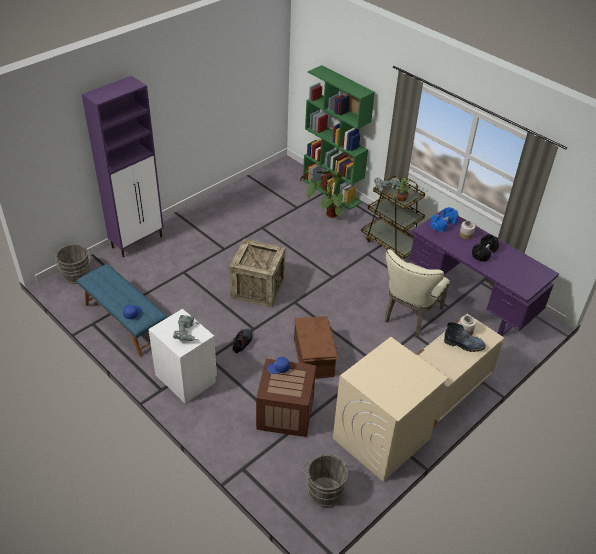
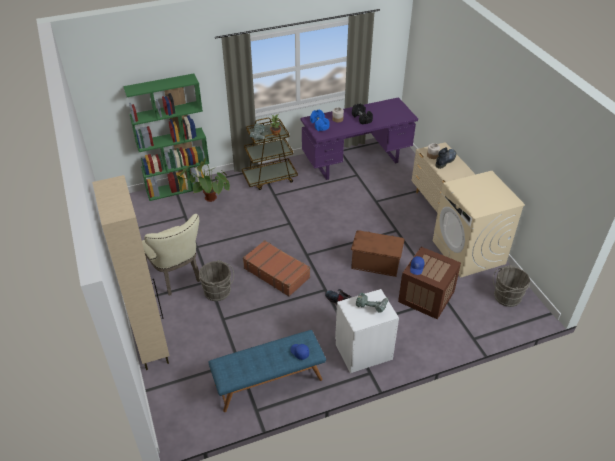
camera: 65 degrees left, 0 degrees up
(77, 276) = (174, 411): grey bucket -> grey bucket (219, 292)
(138, 242) = (152, 345): purple cabinet -> beige cabinet
(258, 288) = (276, 273): crate -> brown suitcase
(410, 316) = (356, 197): beige chair -> beige chair (176, 276)

